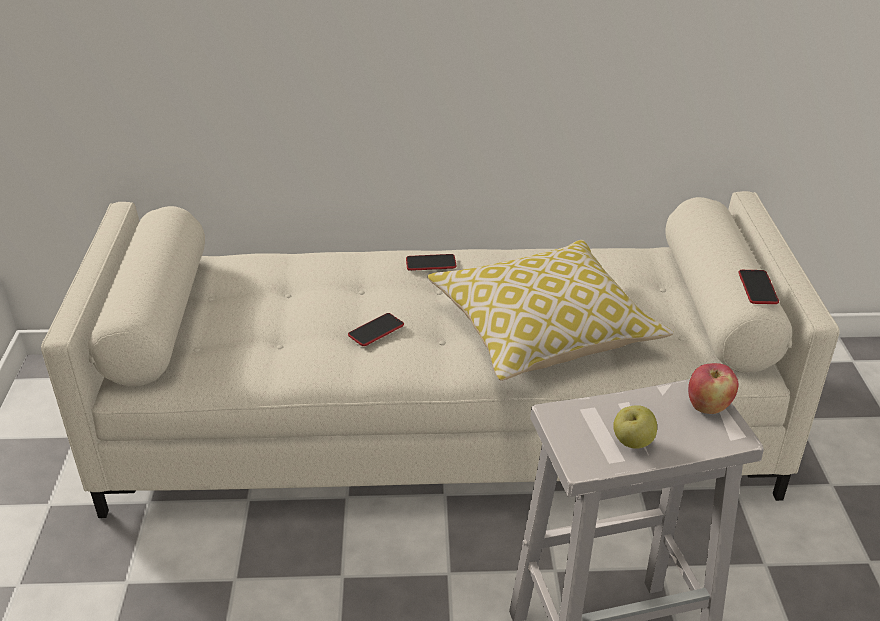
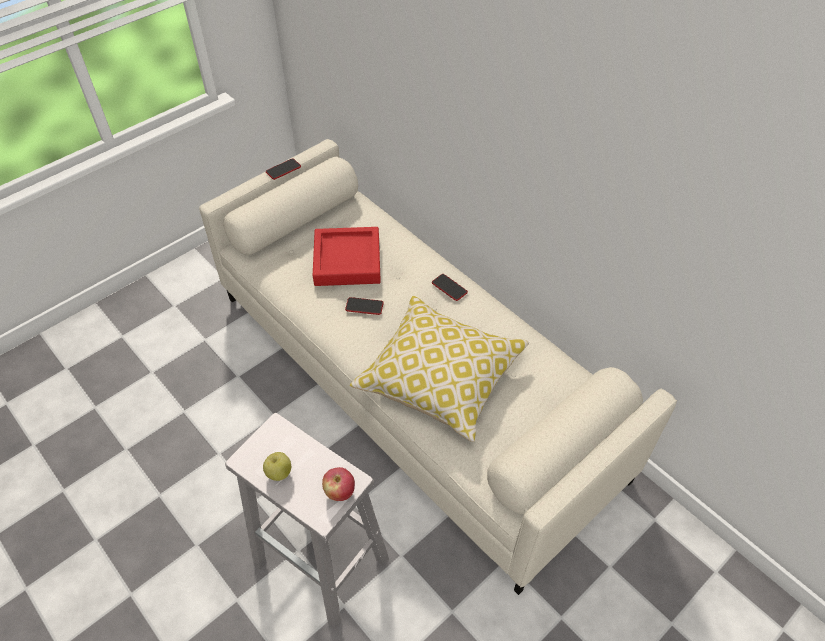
camera: 50 degrees right, 15 degrees up
(289, 309) = (347, 261): none -> red tray
(757, 288) = (536, 460): phone -> phone (283, 169)

